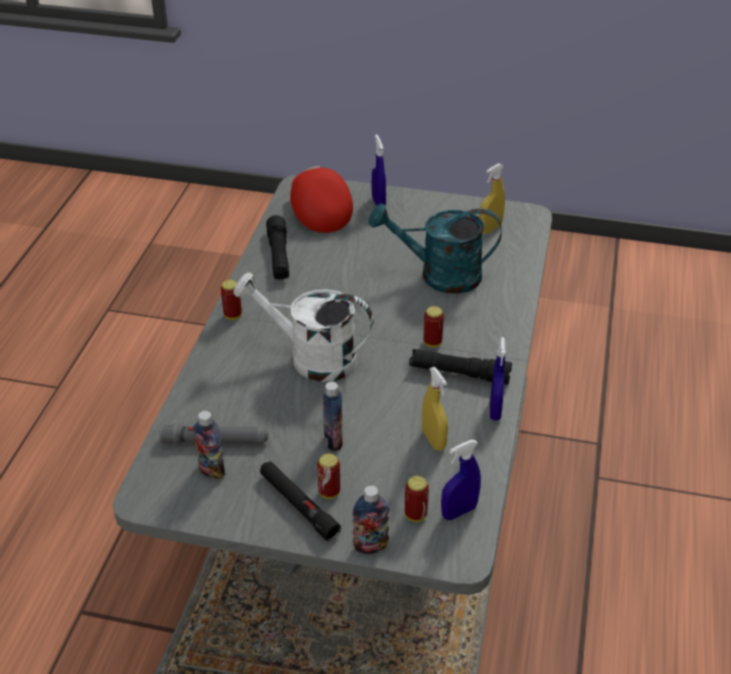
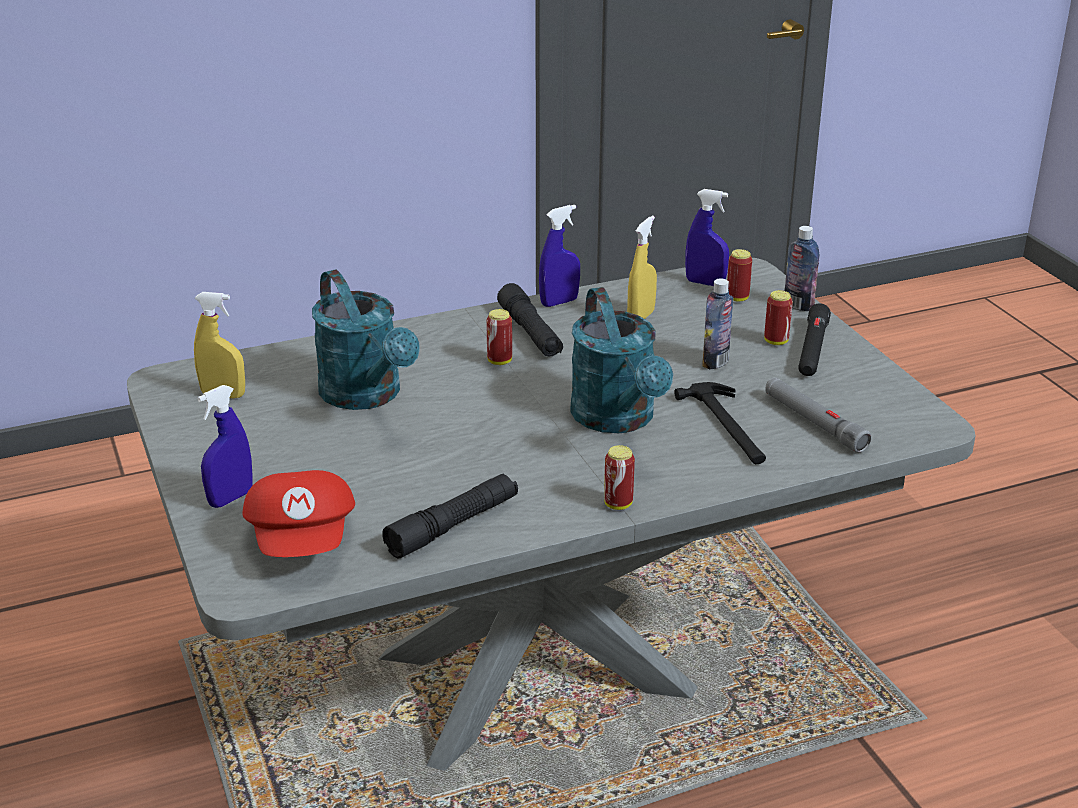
camera: 125 degrees left, 10 degrees down
(212, 470) = (848, 407): bottle -> none
(254, 399) = (728, 426): none -> hammer
(311, 357) = (618, 419): white watering can -> turquoise watering can
(319, 211) = (304, 540): red cap -> red cap turned 45 degrees counterclockwise

